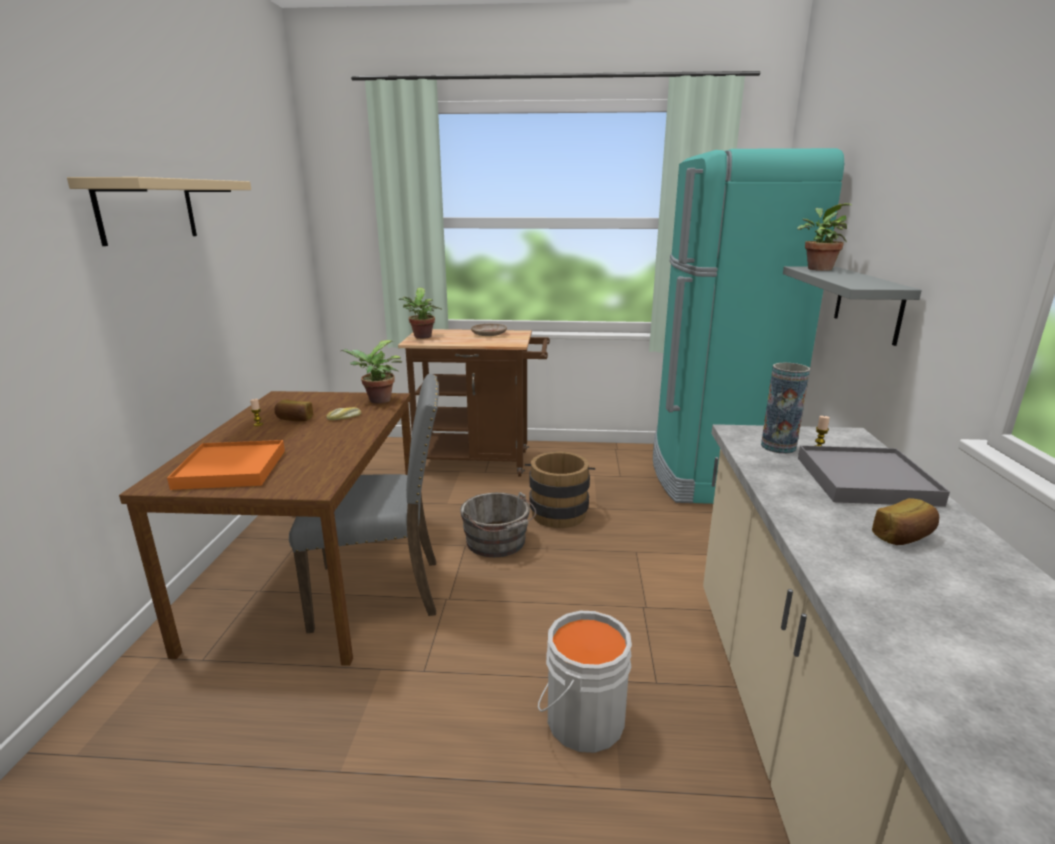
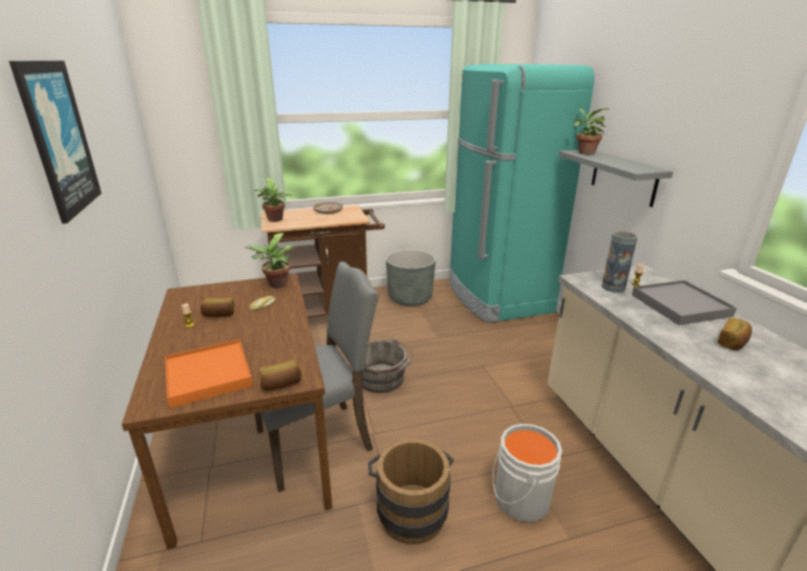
camera: 20 degrees left, 5 degrees up
(147, 210) = (58, 138): beige shelf -> picture
(289, 489) = (281, 384): none -> bread
(558, 511) = (412, 345): brown bucket -> brown bucket (410, 508)
(591, 459) = (410, 298): none -> grey planter

